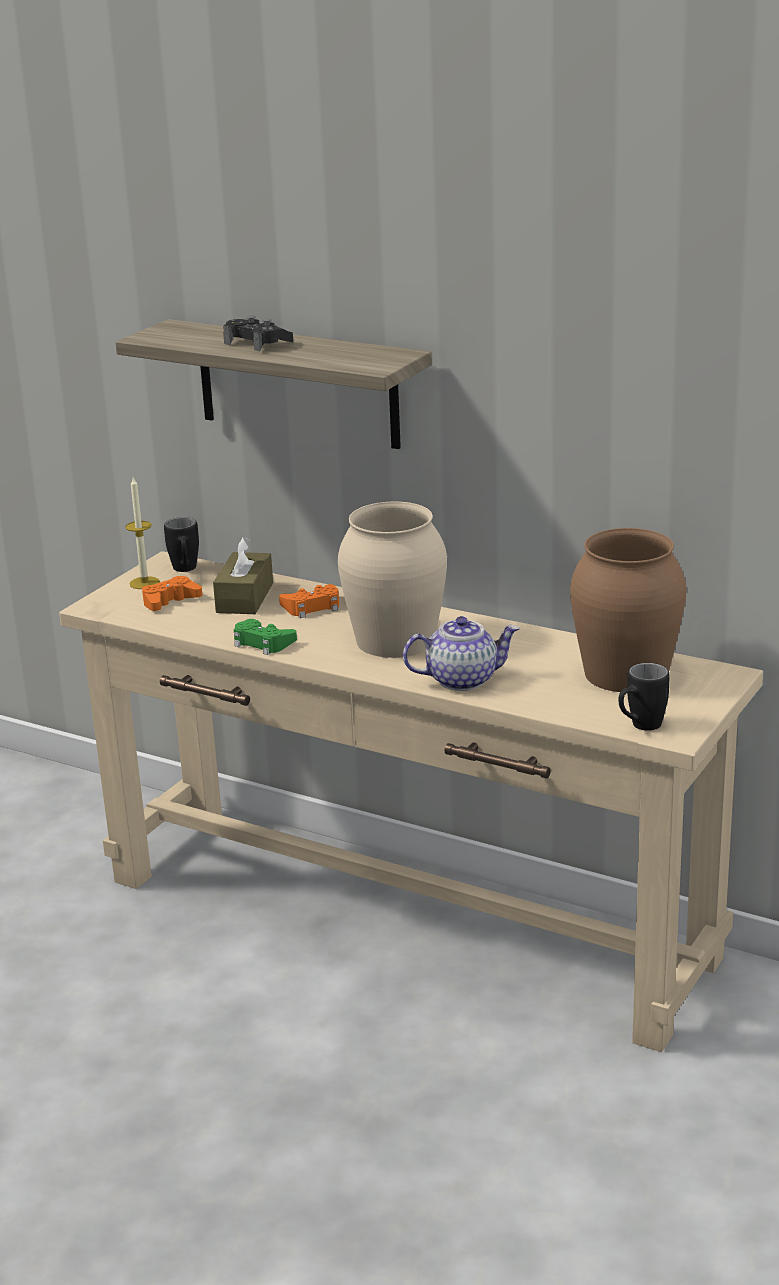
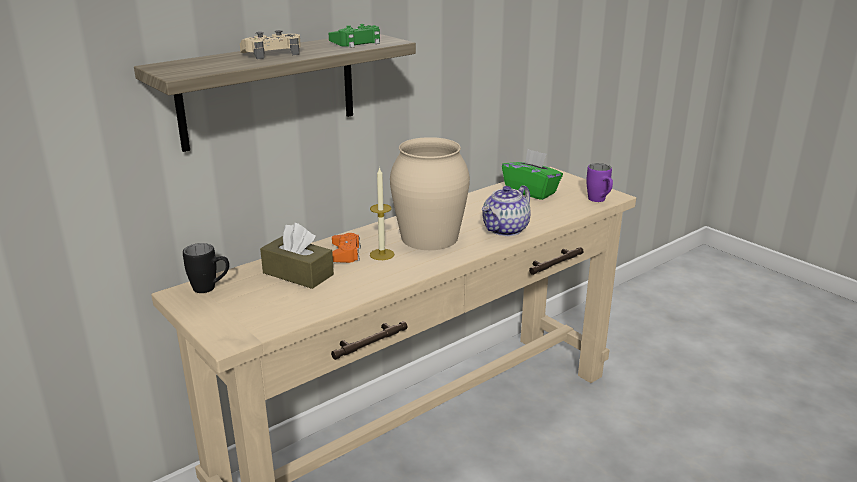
camera: 70 degrees left, 0 degrees up
(144, 583) = (211, 309): candle -> candle (382, 254)
(170, 601) = (265, 304): orange game controller -> none
(257, 343) = (272, 54): black game controller -> beige game controller
(262, 643) = (388, 280): green game controller -> green game controller (357, 43)
(462, 679) = (505, 230): teapot -> teapot turned 150 degrees counterclockwise
(625, 673) = (531, 191): brown vase -> green tissue box
(640, 727) = (599, 201): black mug -> purple mug

